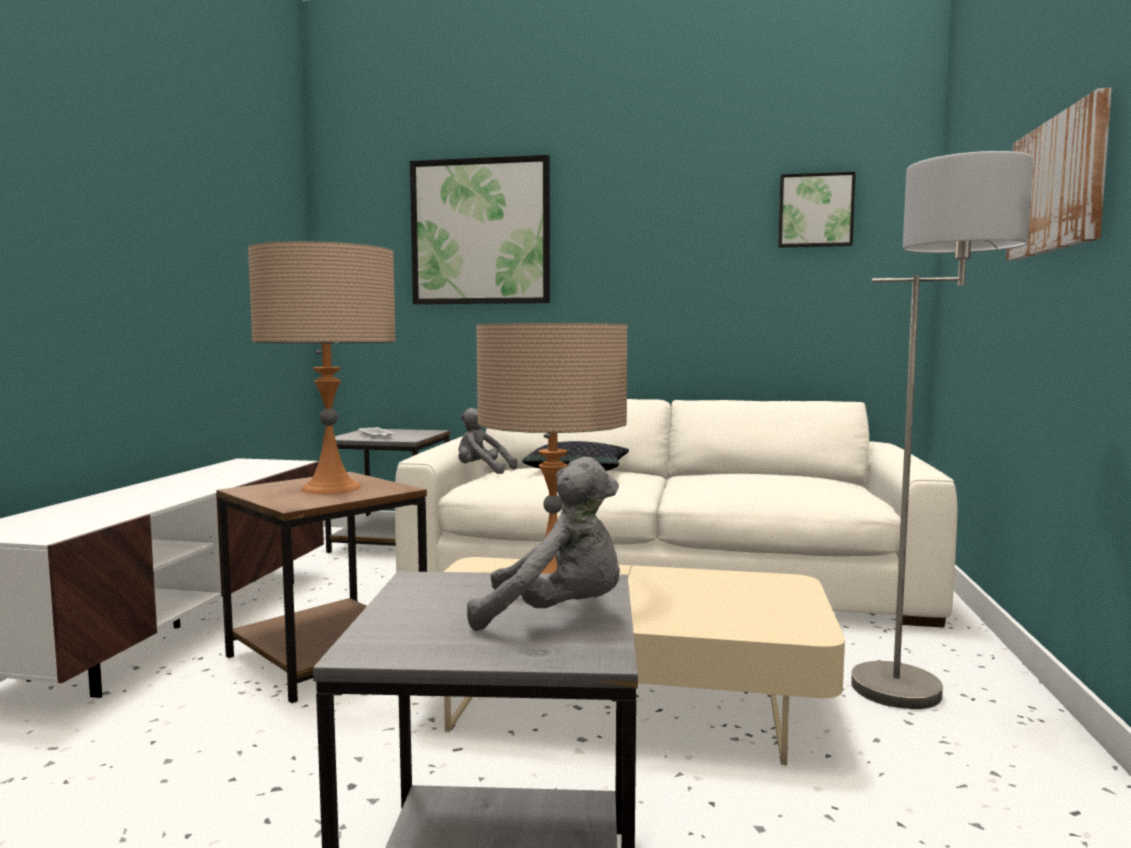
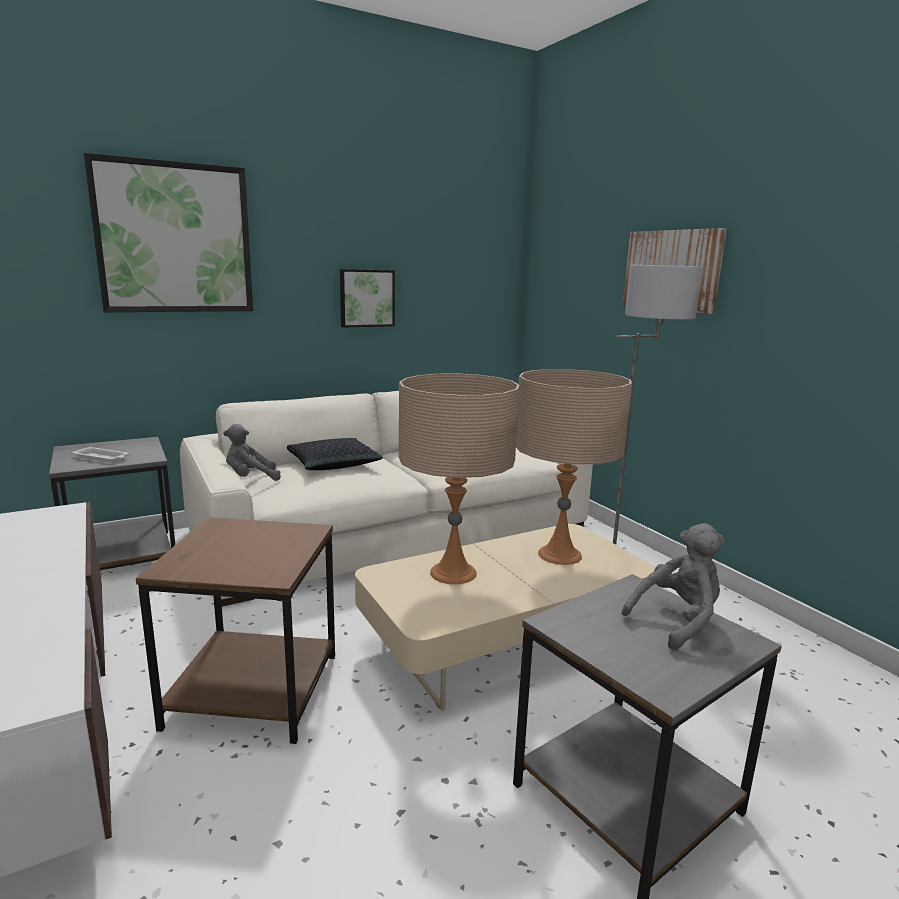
camera: 40 degrees left, 10 degrees up
(331, 488) = (250, 545): beige table lamp -> beige table lamp (560, 554)
(815, 210) = (455, 240): picture -> picture (366, 298)

